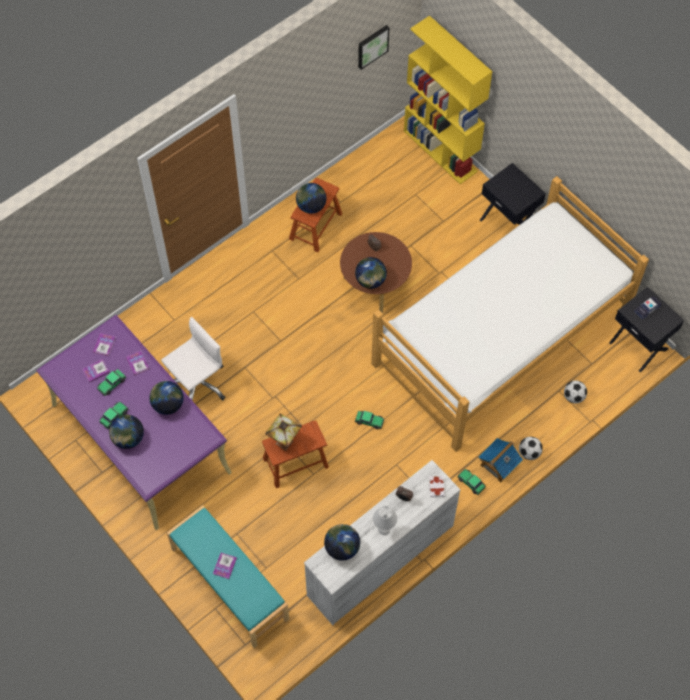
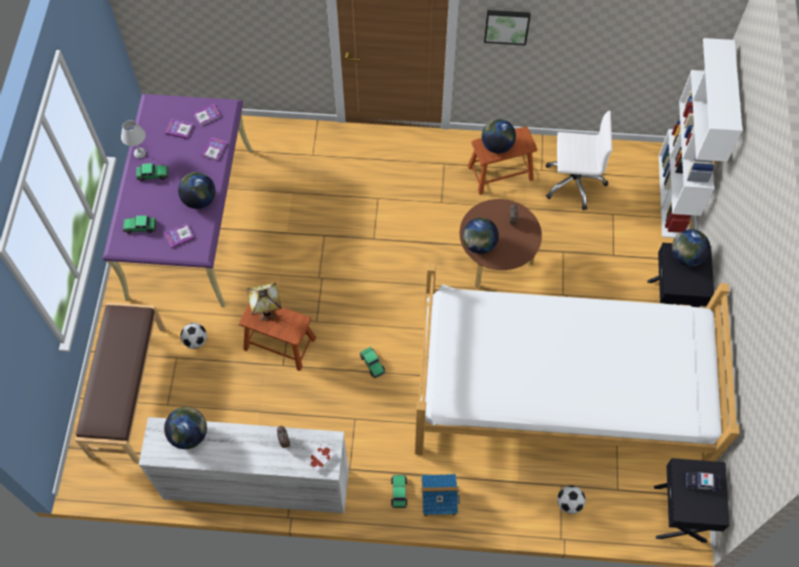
camera: 45 degrees right, 0 degrees up
(111, 384) = (178, 148): toy car -> toy car (140, 226)
(128, 438) = (143, 200): globe -> globe (686, 256)
(197, 384) = (275, 217): white office chair -> white office chair (574, 182)
(225, 566) = (114, 367): book -> book (179, 236)
(229, 584) = (127, 391): turquoise bench -> brown bench
(372, 46) = (655, 31): picture -> picture (506, 25)
(384, 529) = (238, 452): white table lamp -> white table lamp (139, 154)
(441, 151) = (674, 196): yellow bookcase -> white bookcase
(529, 453) = (476, 514): football -> football (196, 341)

